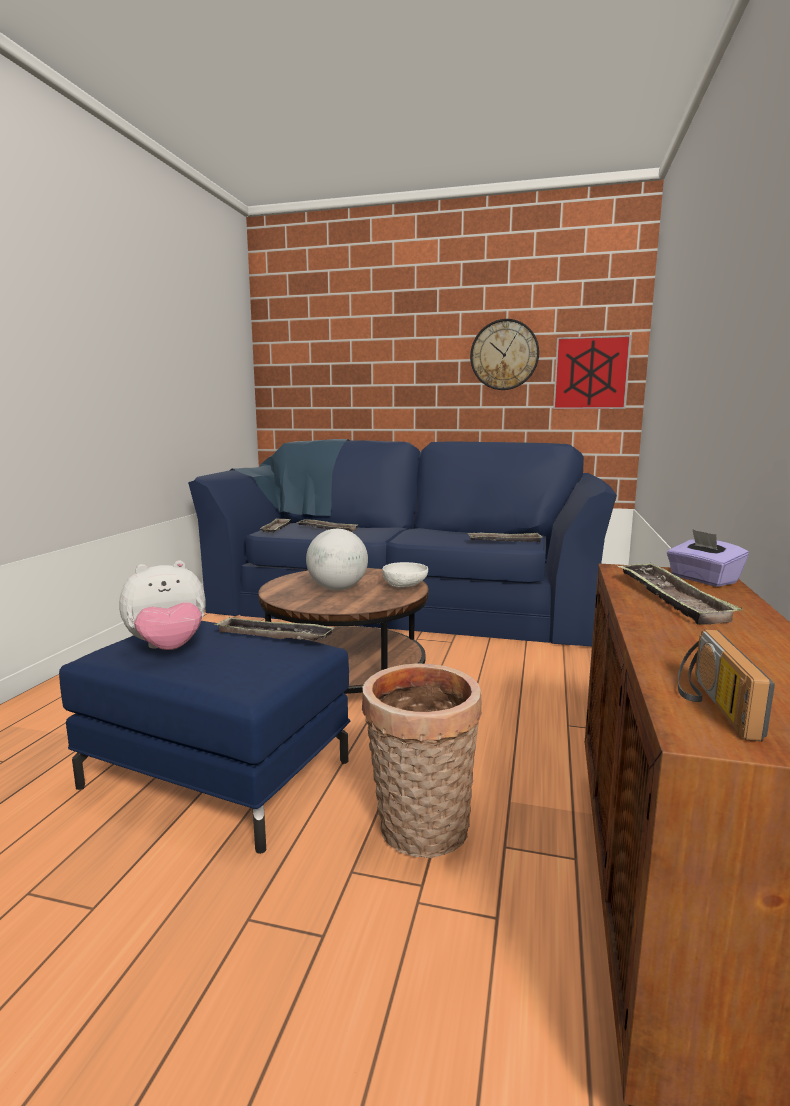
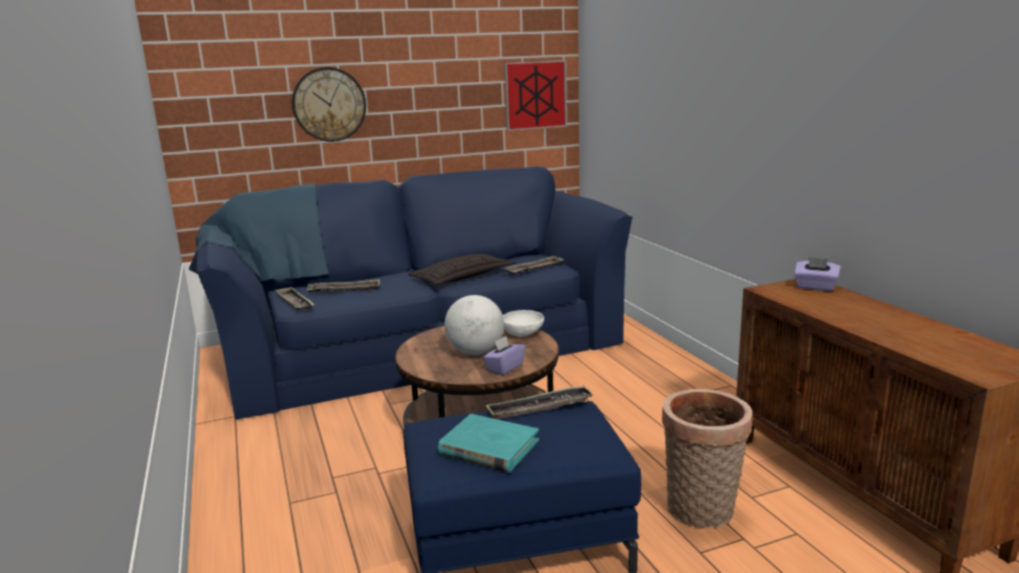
camera: 35 degrees left, 5 degrees up
(168, 648) = (488, 447): plush toy -> turquoise book
(332, 604) = (504, 368): none -> purple tissue box
(432, 536) = (463, 277): none -> pillow
(504, 355) = (457, 80): wall clock -> wall clock (329, 104)
(670, 598) = (831, 306): tray -> none
(710, 704) = (960, 363): radio -> none

